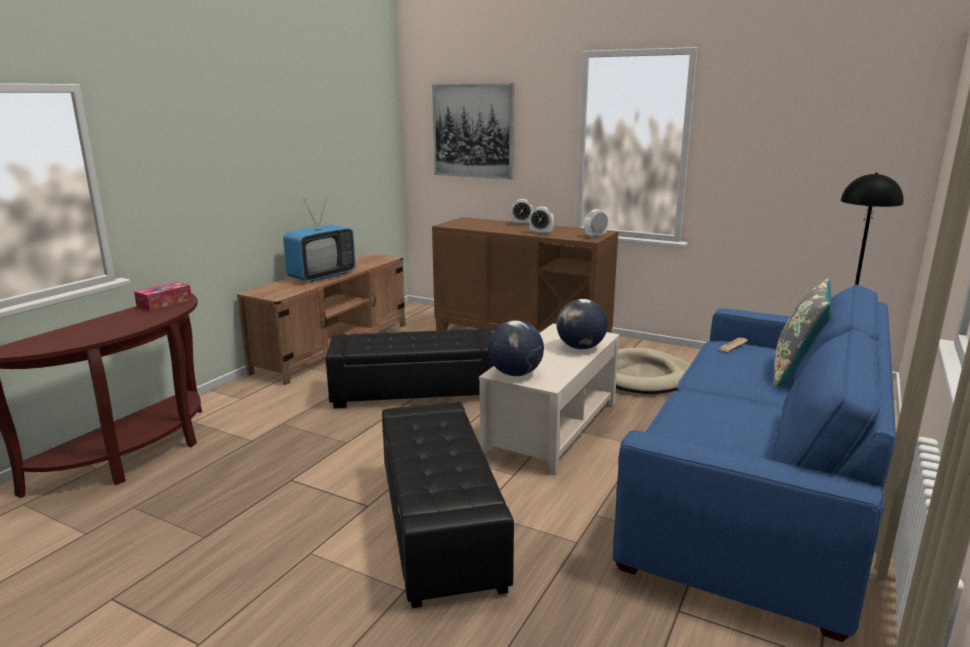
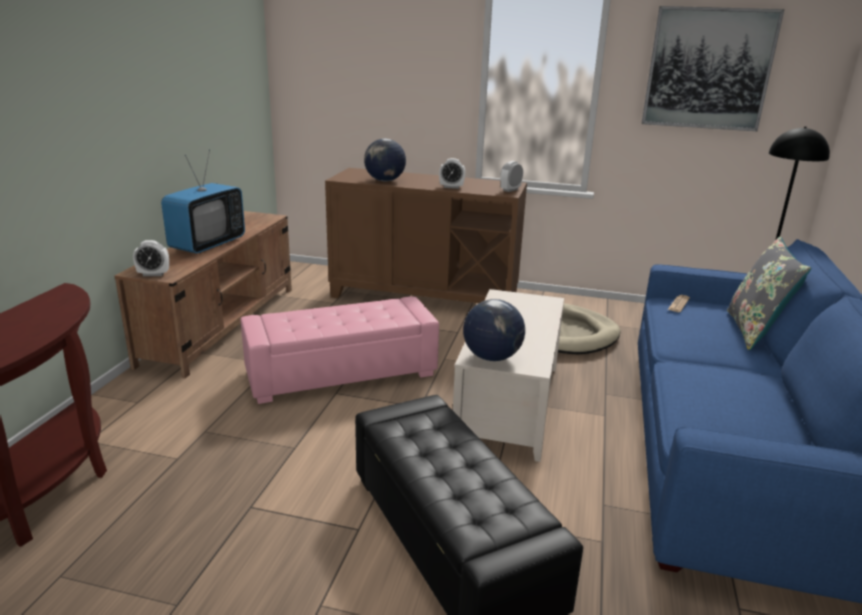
camera: 15 degrees left, 5 degrees up
(164, 303) = (46, 302): tissue box -> none
(414, 391) = (341, 373): black ottoman -> pink ottoman
(473, 131) = (357, 70): picture -> picture (708, 69)
(521, 224) = (421, 175): alarm clock -> alarm clock (153, 274)
(580, 347) = (537, 318): globe -> globe (384, 181)

